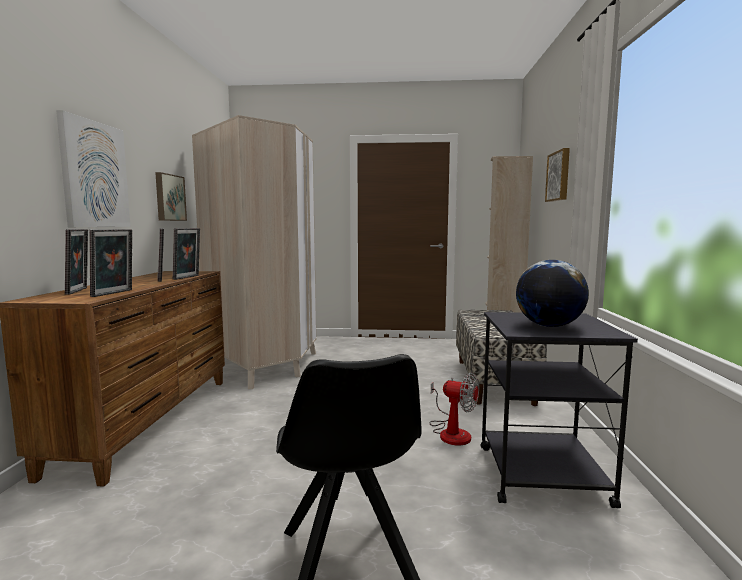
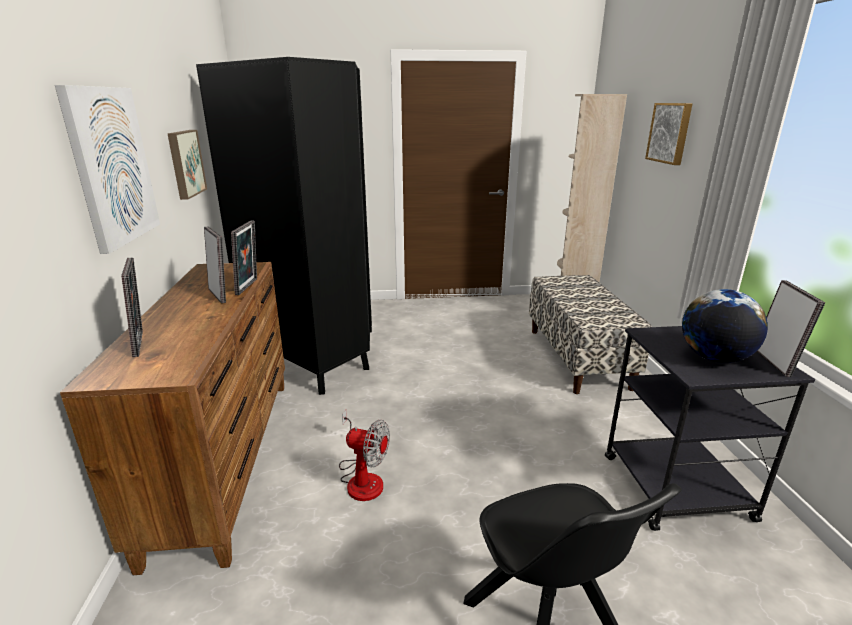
camera: 10 degrees left, 15 degrees up
(114, 293) = (197, 347): picture frame -> picture frame (775, 362)
(267, 363) = (320, 350): beige wardrobe -> black wardrobe
(451, 432) = (567, 438): fan -> fan (362, 478)

